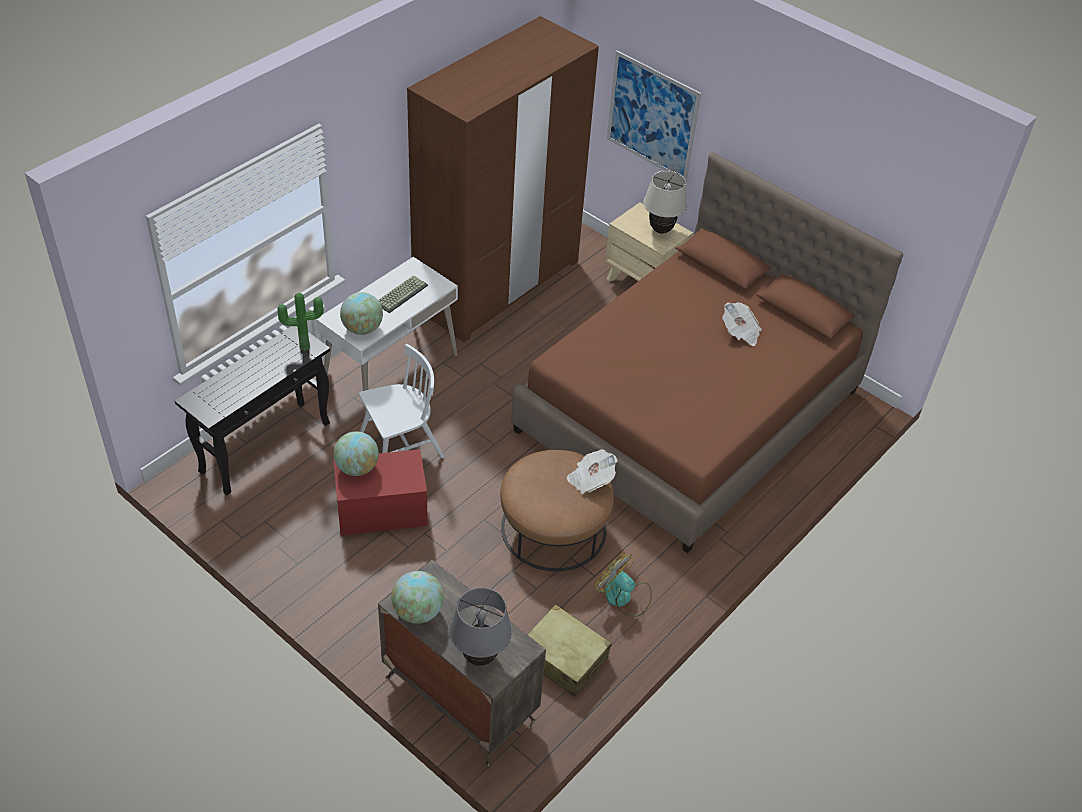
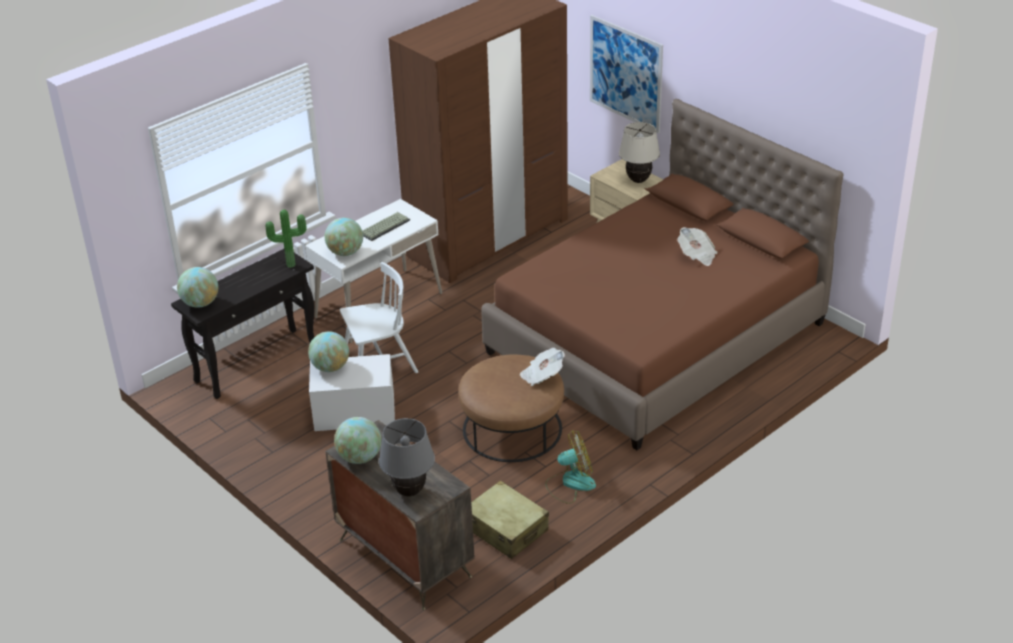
camera: 10 degrees right, 10 degrees down
(208, 400) = (200, 303): none -> globe
(381, 509) = (354, 411): red storage box -> white storage box
(623, 597) = (570, 483): fan -> fan turned 120 degrees clockwise

